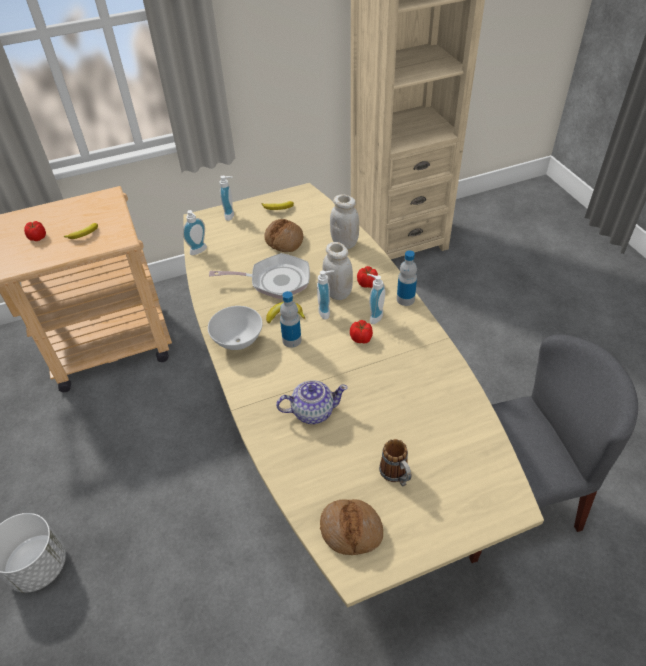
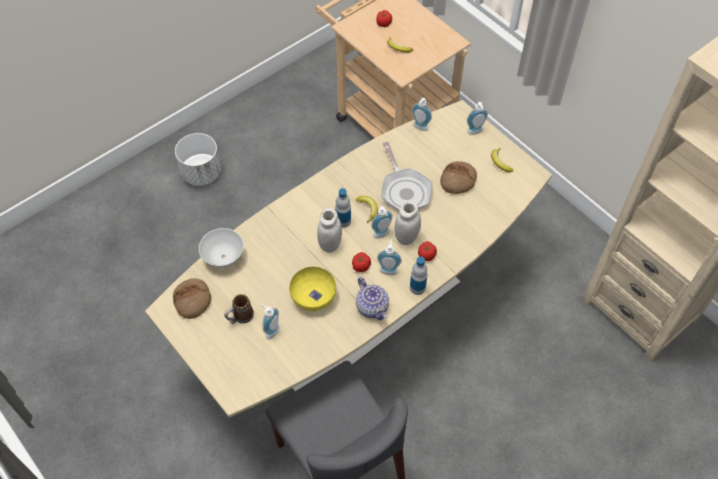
camera: 70 degrees right, 10 degrees up
(238, 341) = (330, 188): white bowl -> white bowl (224, 257)
(312, 411) = (279, 253): teapot -> teapot (372, 307)
(344, 243) = (472, 226): white jar -> white jar (330, 244)
(388, 391) = (313, 296): none -> yellow bowl
(425, 444) = (270, 330): none -> soap dispenser

